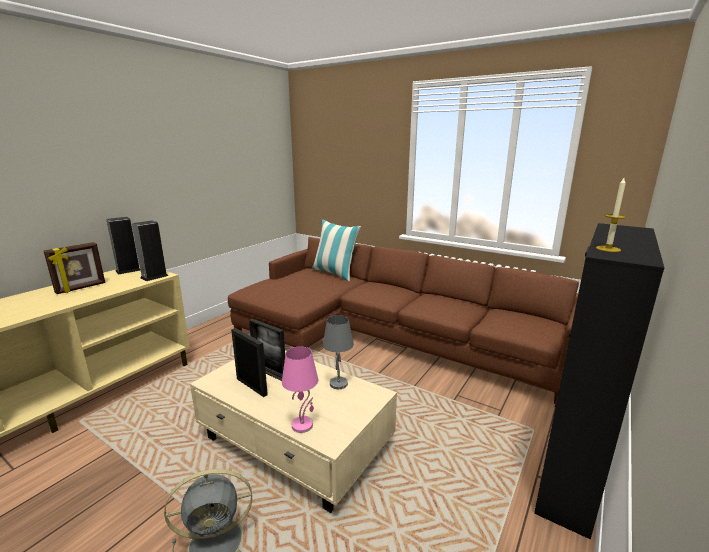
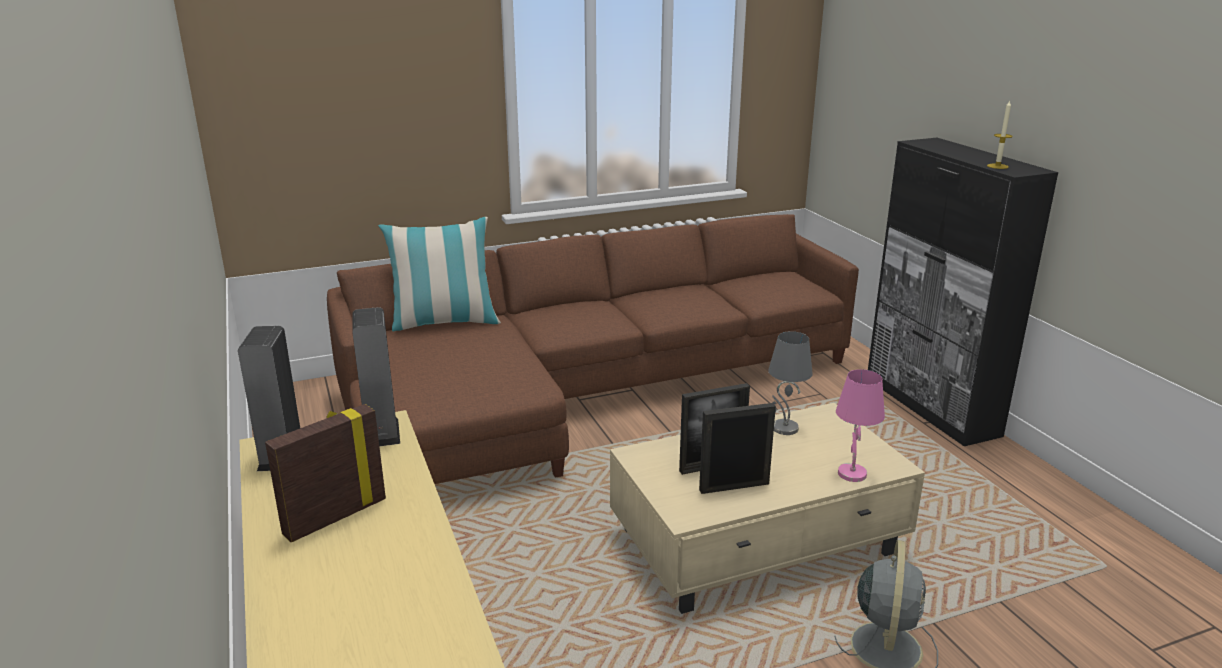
camera: 55 degrees left, 5 degrees up
(81, 288) = (334, 516): picture frame -> picture frame turned 120 degrees counterclockwise

